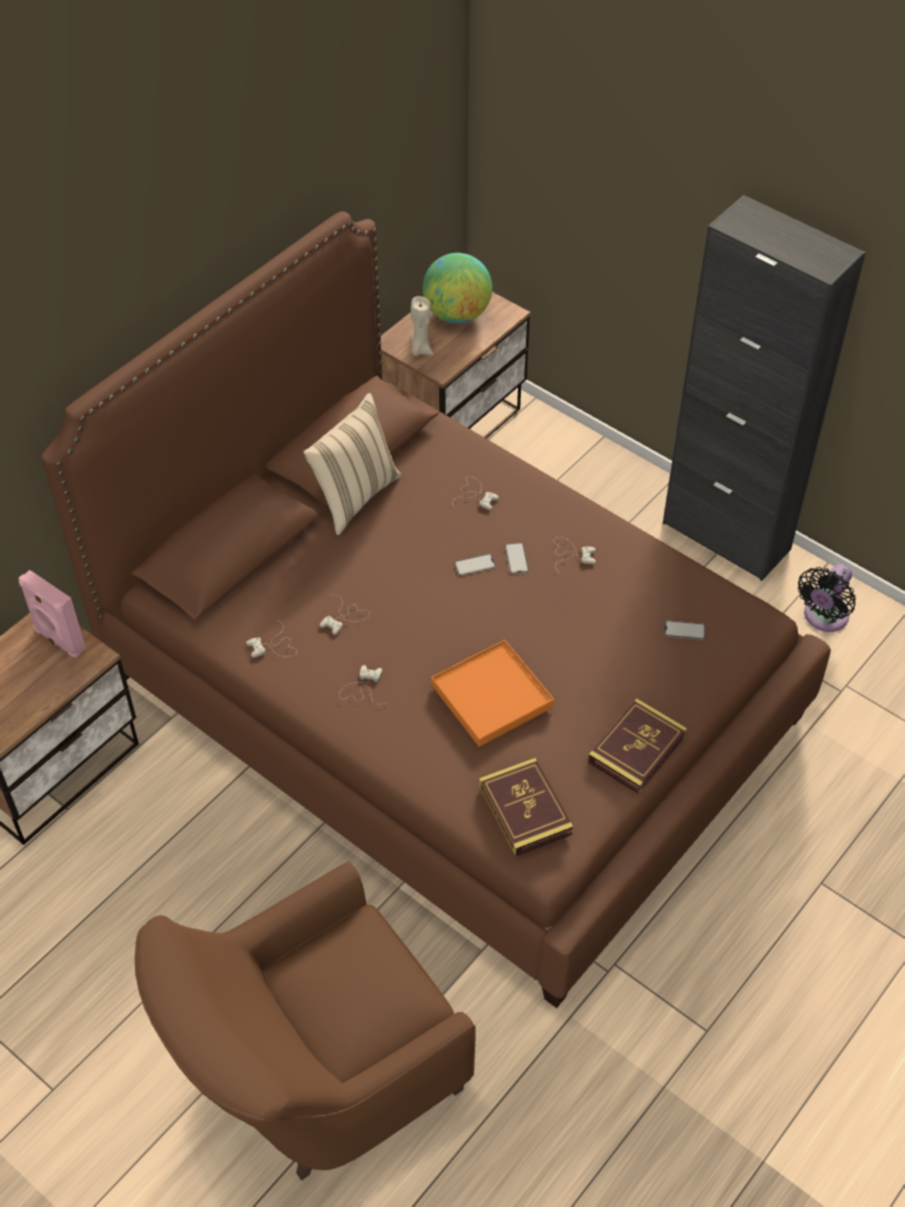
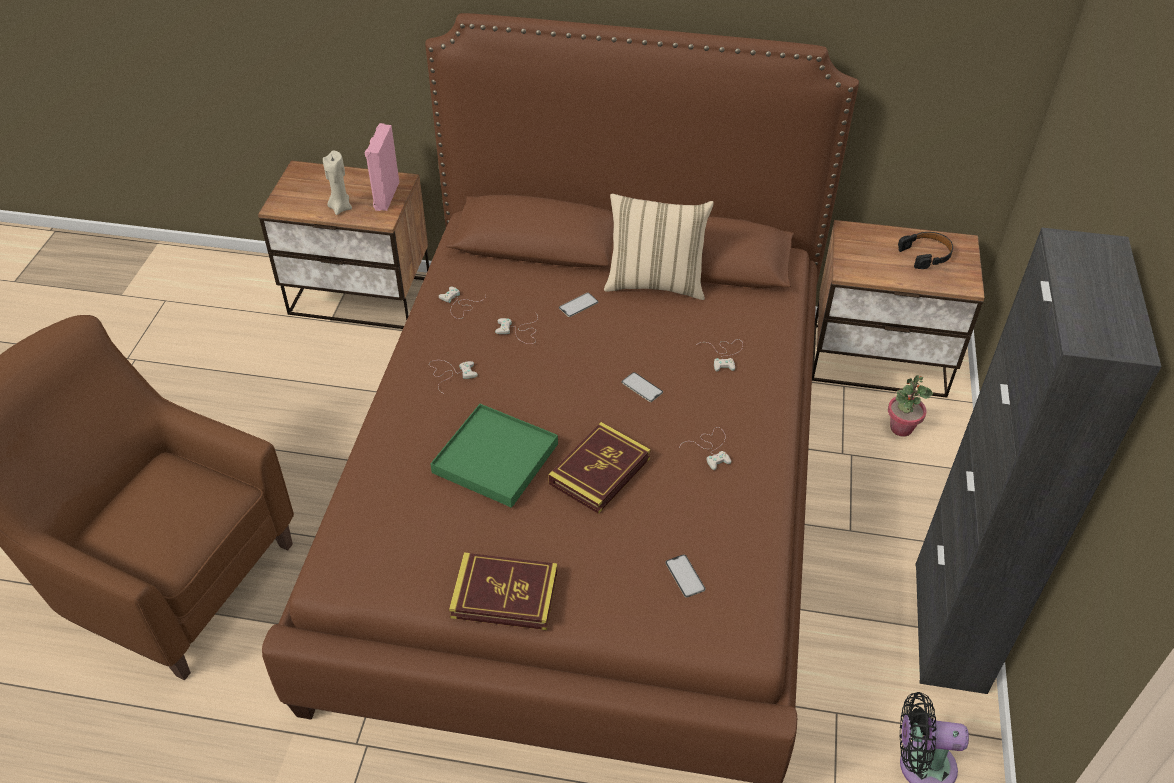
camera: 60 degrees right, 5 degrees down
(420, 350) = (858, 250): beige candle -> beige candle (340, 208)
(457, 314) = (926, 254): globe -> black headphones
(491, 696) = (495, 458): orange tray -> green tray
(516, 558) = (673, 412): phone -> phone (578, 305)
(525, 810) = (379, 535): book -> book (599, 471)
(530, 454) = (901, 428): none -> potted plant

